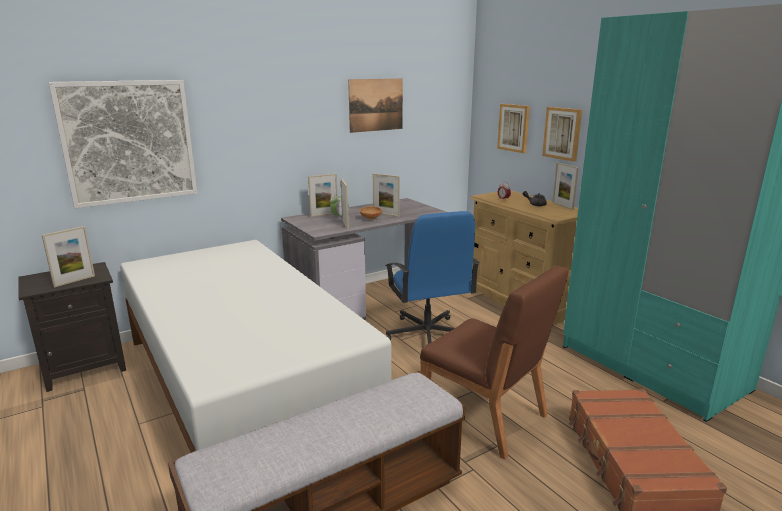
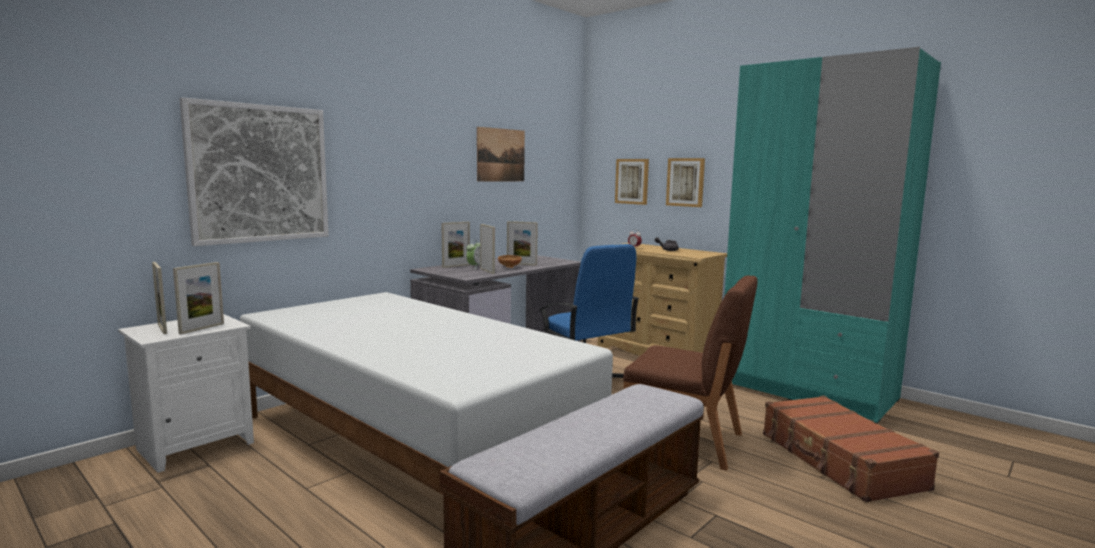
camera: 15 degrees left, 10 degrees down
(86, 367) = (196, 445): black nightstand -> white nightstand
(562, 206) = (693, 250): picture frame -> picture frame (162, 328)

